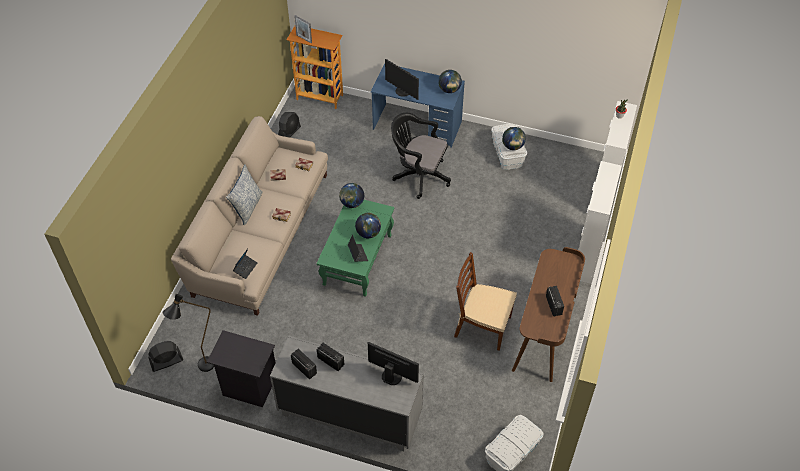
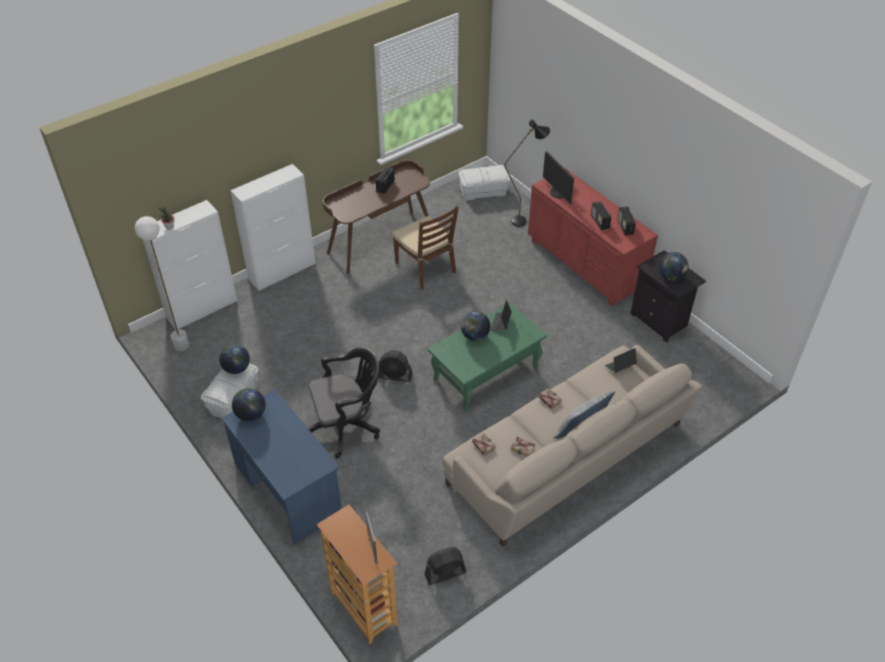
camera: 145 degrees left, 5 degrees down
(166, 362) = (729, 376): black fan -> black fan (395, 376)
(201, 369) = (697, 354): black floor lamp -> black floor lamp (524, 220)
(350, 413) = (585, 264): grey dresser -> red dresser
(352, 203) = (466, 373): globe -> globe (671, 277)
(402, 91) = (303, 444): monitor -> none
(418, 175) = (347, 426): black office chair -> black office chair turned 75 degrees counterclockwise
(582, 165) = (181, 345): none -> white floor lamp

